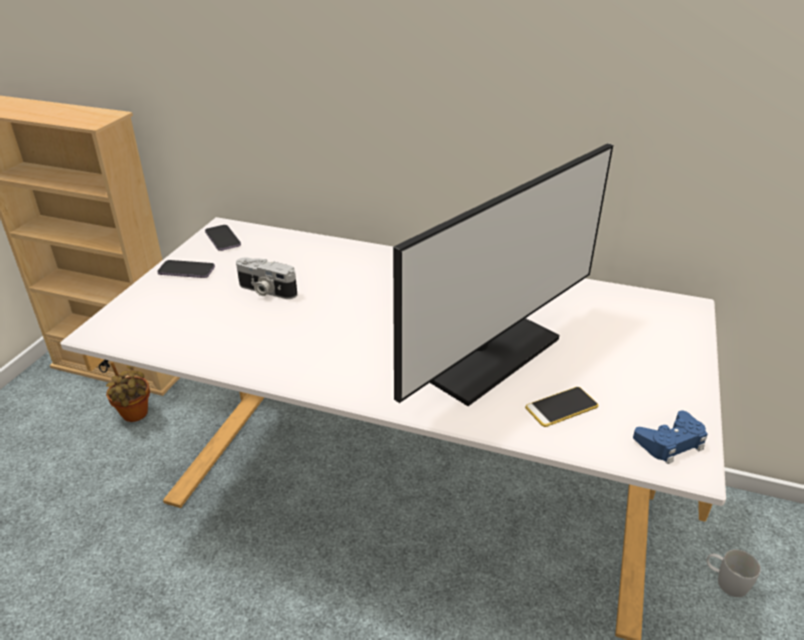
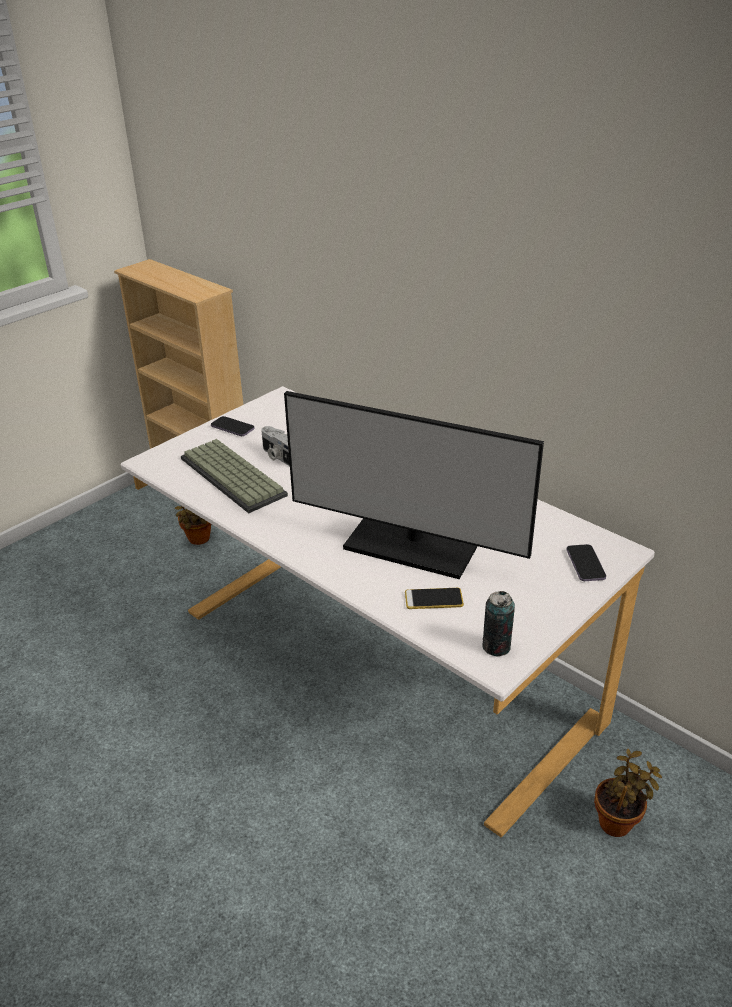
camera: 25 degrees right, 0 degrees up
(223, 239) = (275, 407): phone -> phone (585, 564)
(227, 324) = (235, 476): none -> keyboard
(489, 356) = (410, 547): monitor -> monitor turned 45 degrees clockwise
(670, 442) = (496, 647): blue game controller -> can
(725, 581) = (617, 822): white mug -> potted plant

